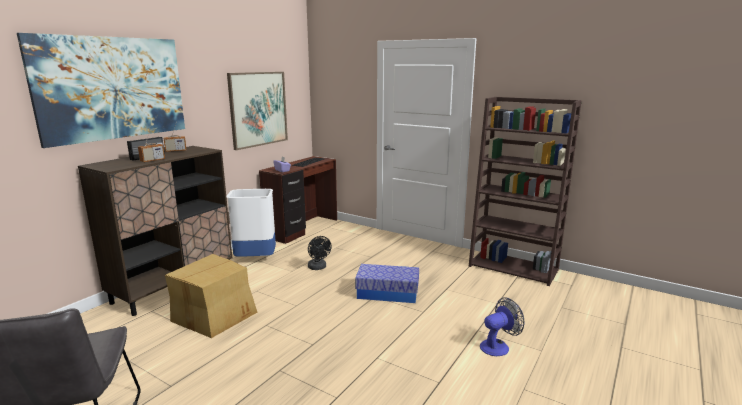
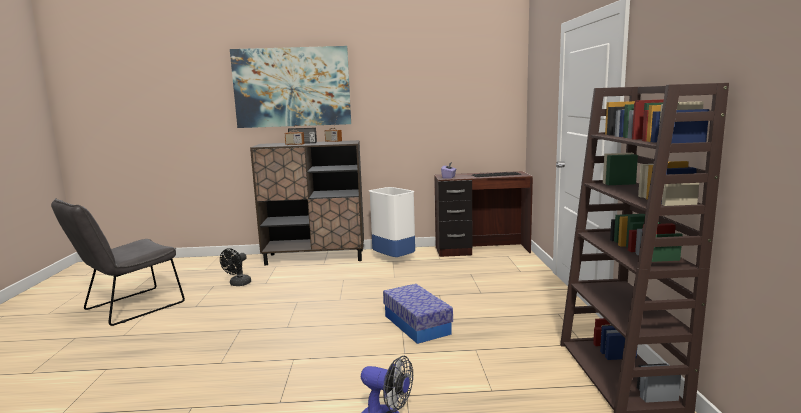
camera: 55 degrees right, 5 degrees down
(214, 315) = (292, 282): cardboard box -> none
(258, 109) = (442, 111): picture -> none
(318, 267) = (417, 282): black fan -> black fan (238, 284)

